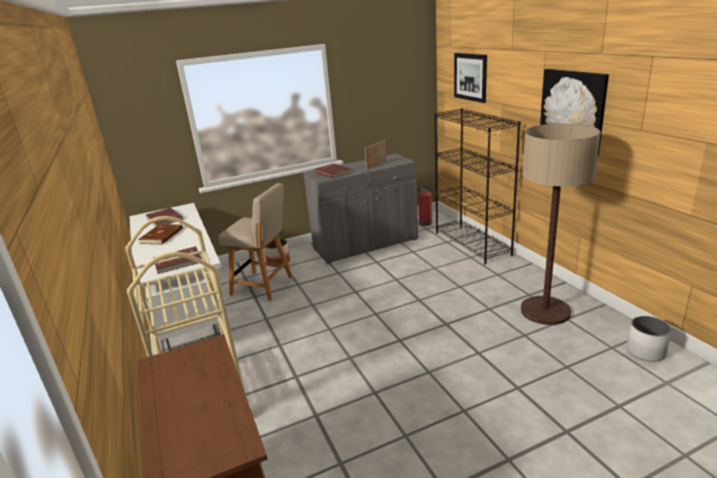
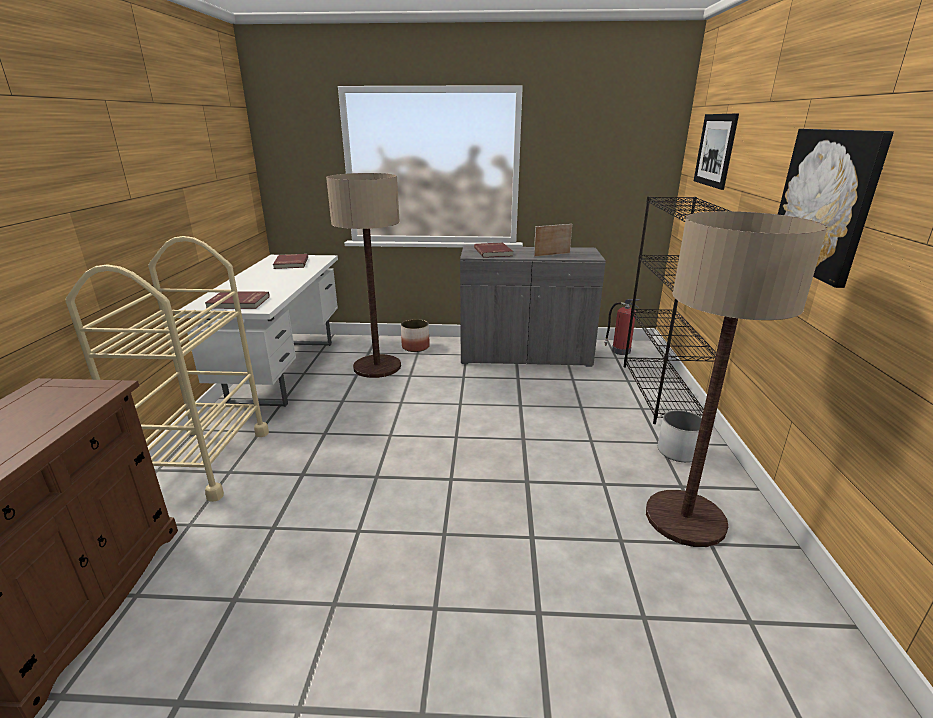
camera: 25 degrees right, 0 degrees up
(162, 236) = (265, 277): brown book -> none
(264, 286) = (377, 367): beige chair -> floor lamp
(646, 352) = (812, 659): white planter -> white planter (678, 452)

